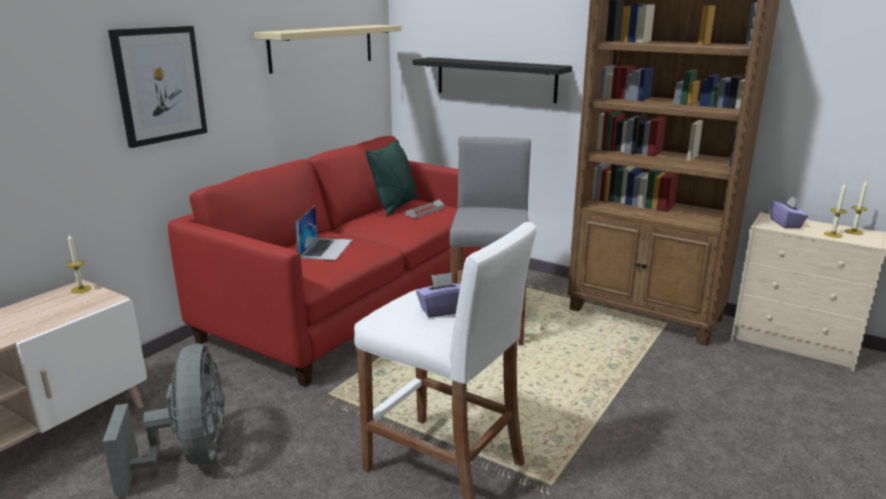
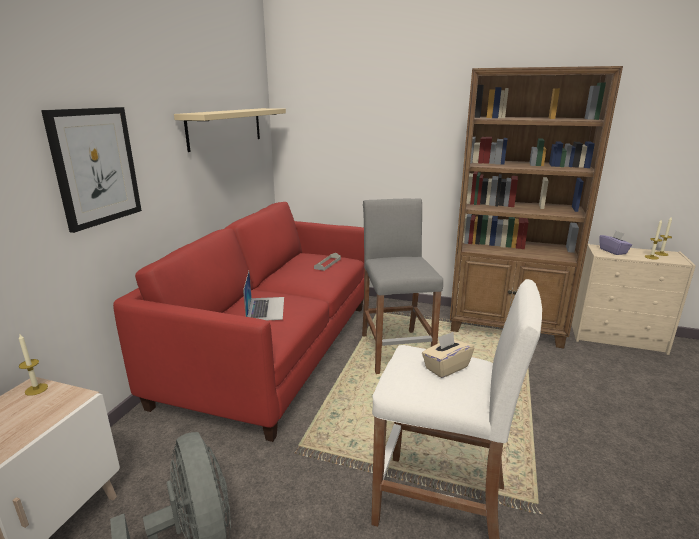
camera: 15 degrees left, 0 degrees up
(395, 206) = (299, 261): green pillow -> none
(442, 310) = (446, 367): purple tissue box -> beige tissue box
(495, 79) = (368, 151): black shelf -> none

